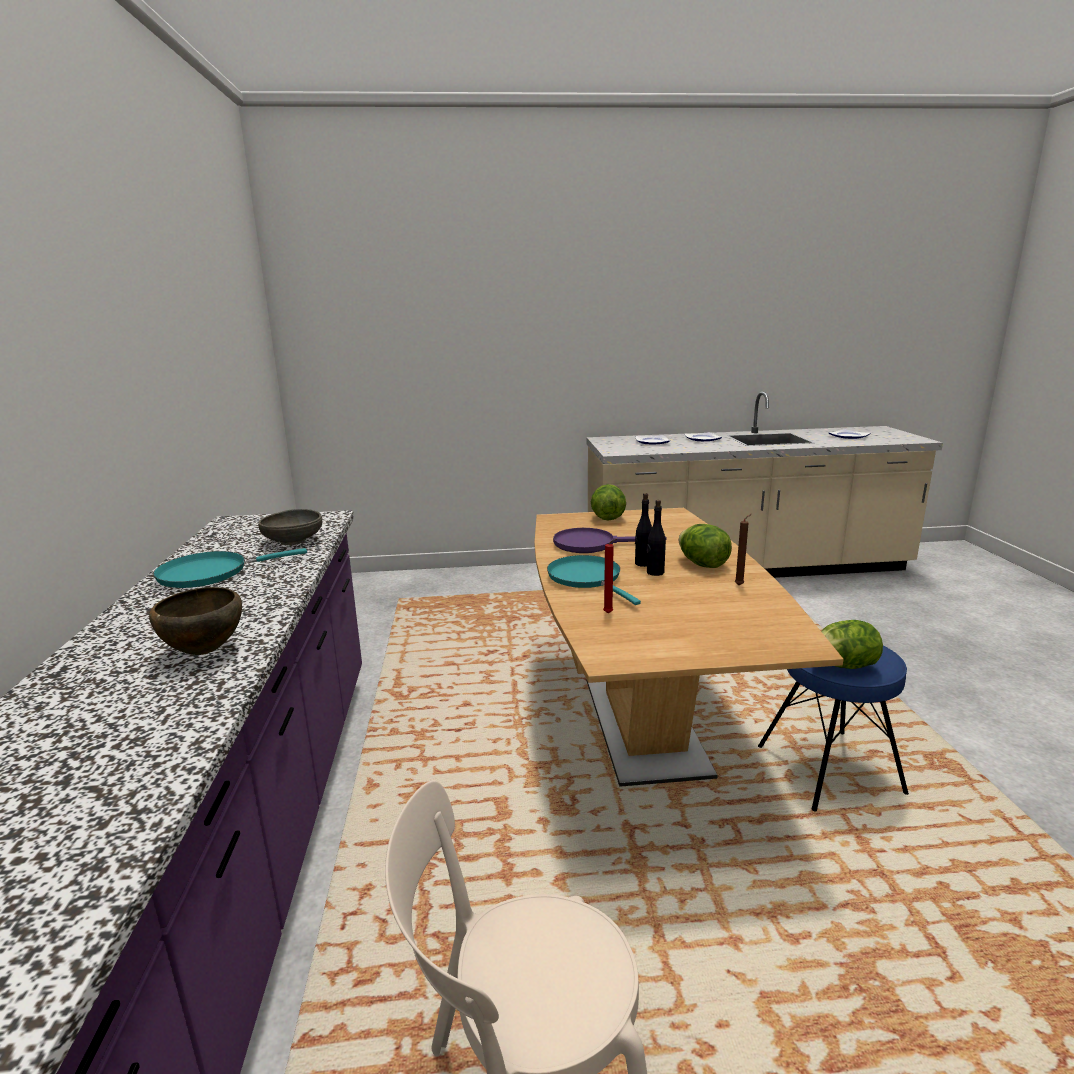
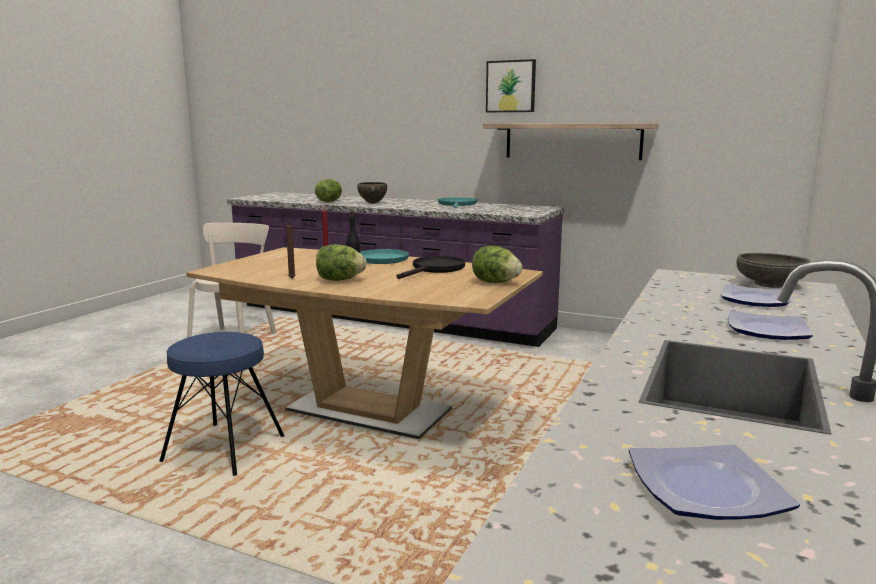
camera: 120 degrees right, 5 degrees down
(117, 327) = (511, 86): none -> picture
(188, 414) = (572, 141): none -> shelf
(293, 541) = (487, 210): grey bowl -> grey bowl (769, 284)
(593, 544) = (434, 269): purple frying pan -> black frying pan
(643, 563) = (373, 271): black bottle -> none
(844, 665) = (209, 336): lettuce -> lettuce (329, 201)

